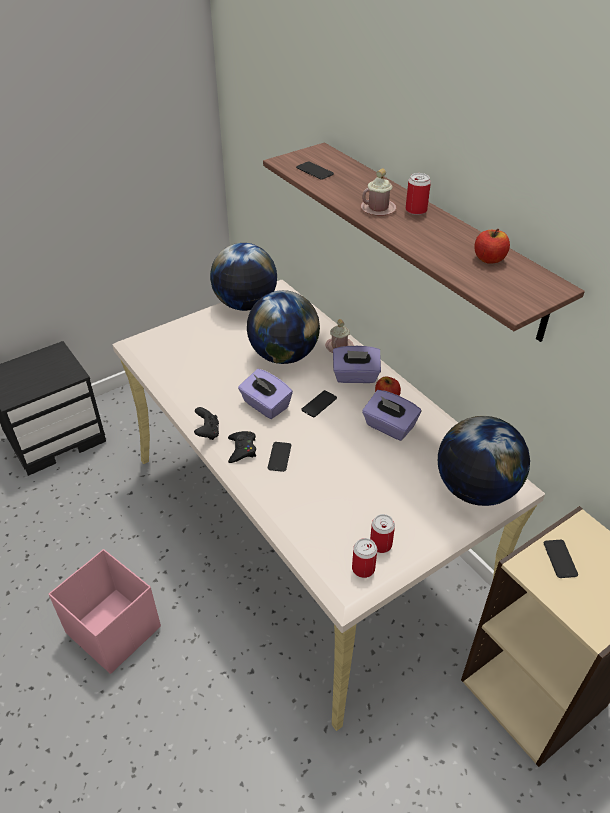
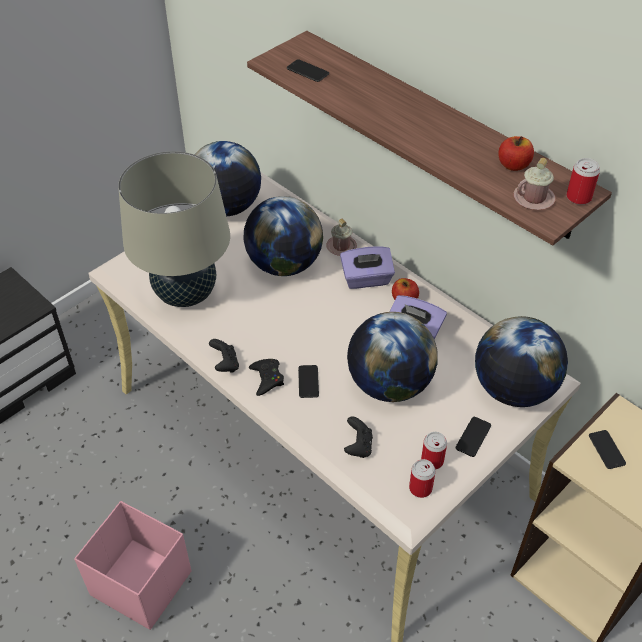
camera: 10 degrees left, 5 degrees up
(189, 369) = (186, 293): none -> beige table lamp
(265, 405) = (279, 325): purple tissue box -> none
(312, 521) = (358, 446): none -> black game controller
(319, 404) = (335, 316): phone -> phone (473, 437)
(355, 469) = (389, 384): none -> globe
(378, 209) = (387, 114): pink mug -> pink mug (533, 198)
(416, 210) = (427, 112): can -> can (578, 197)

